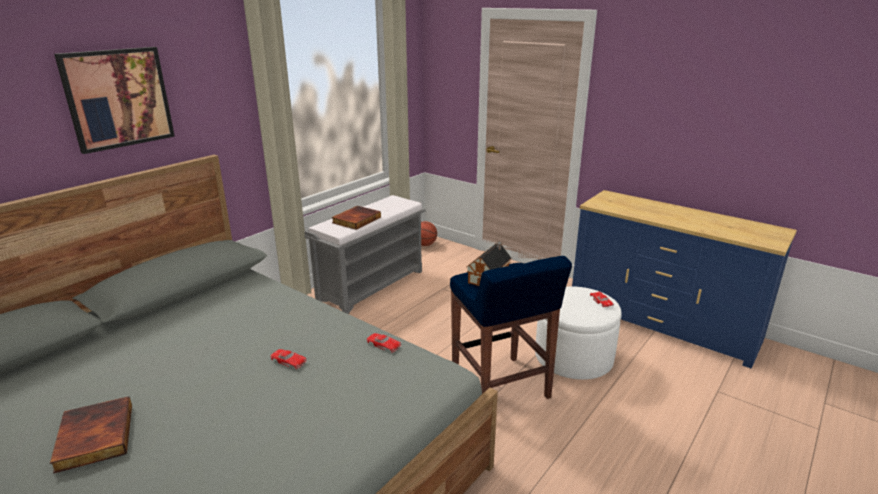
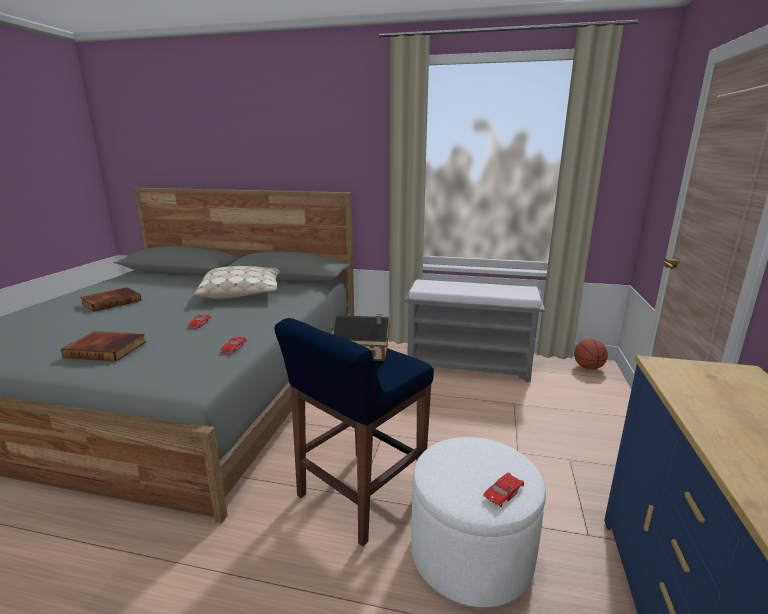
camera: 65 degrees right, 5 degrees down
(118, 98) = (295, 138): picture -> none
(204, 324) = (243, 292): none -> beige pillow
(356, 219) = (453, 287): book -> book (107, 349)

